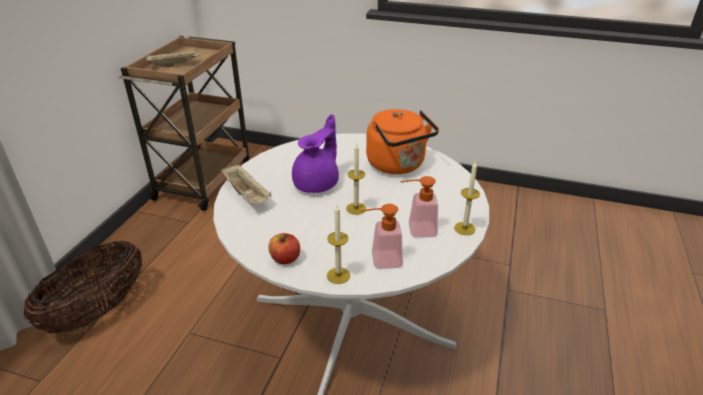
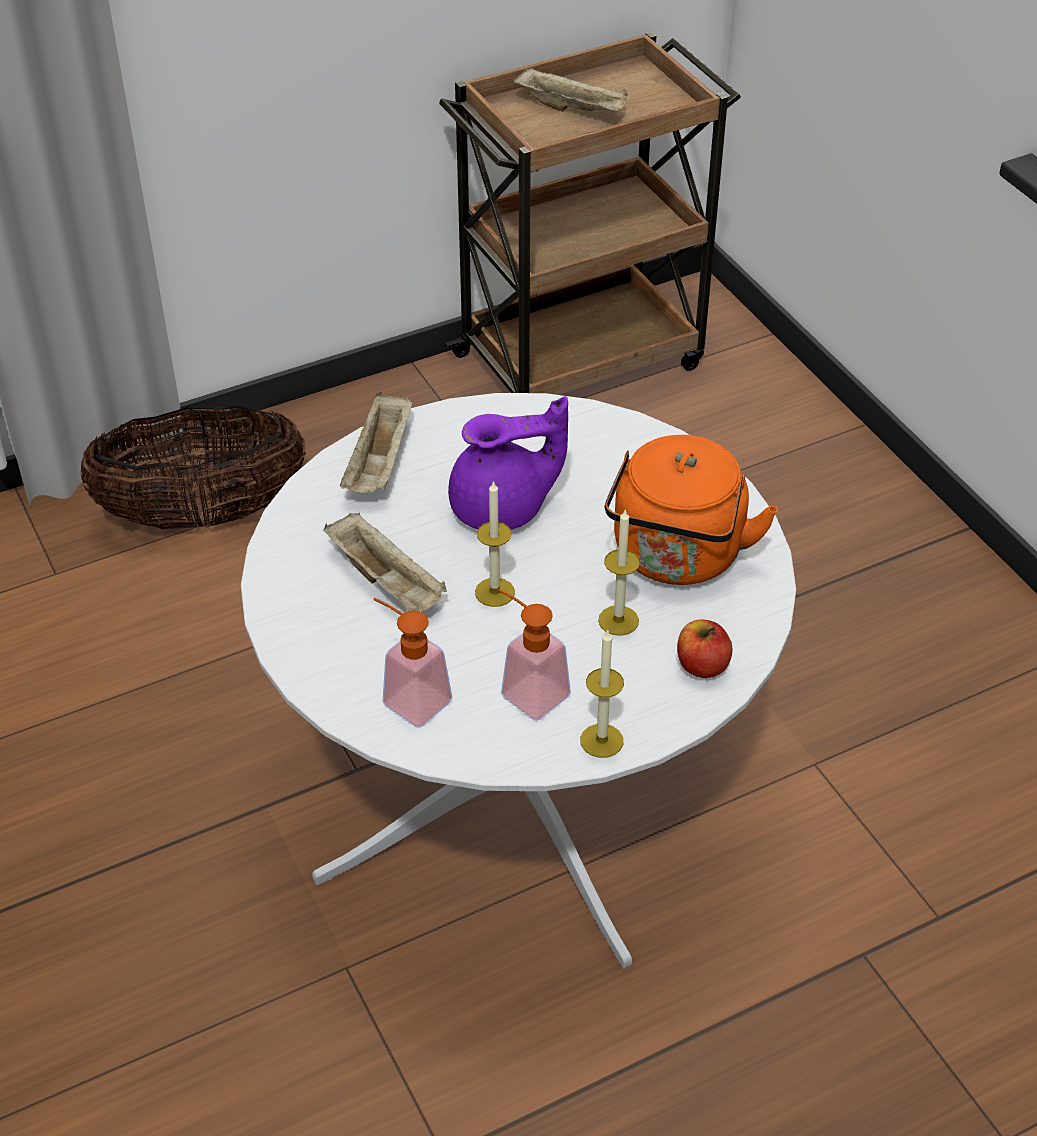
camera: 45 degrees right, 10 degrees up
(285, 259) = (297, 604): apple -> apple (702, 665)
(311, 229) = (387, 582): none -> beige tray
(338, 275) = (327, 678): candle -> candle (618, 620)

